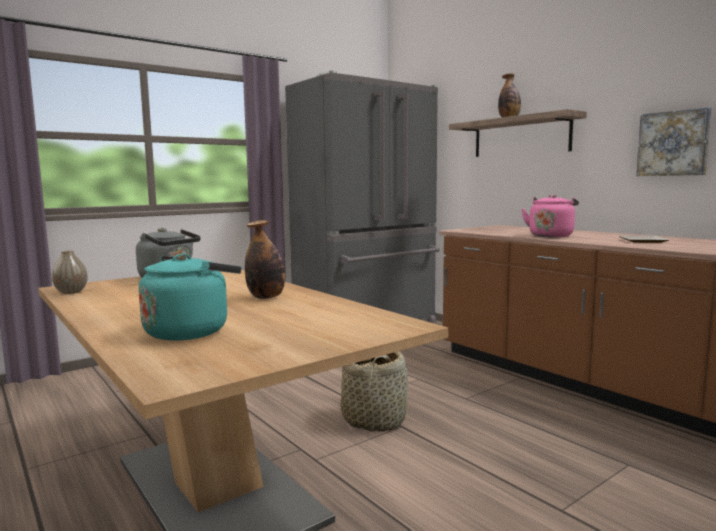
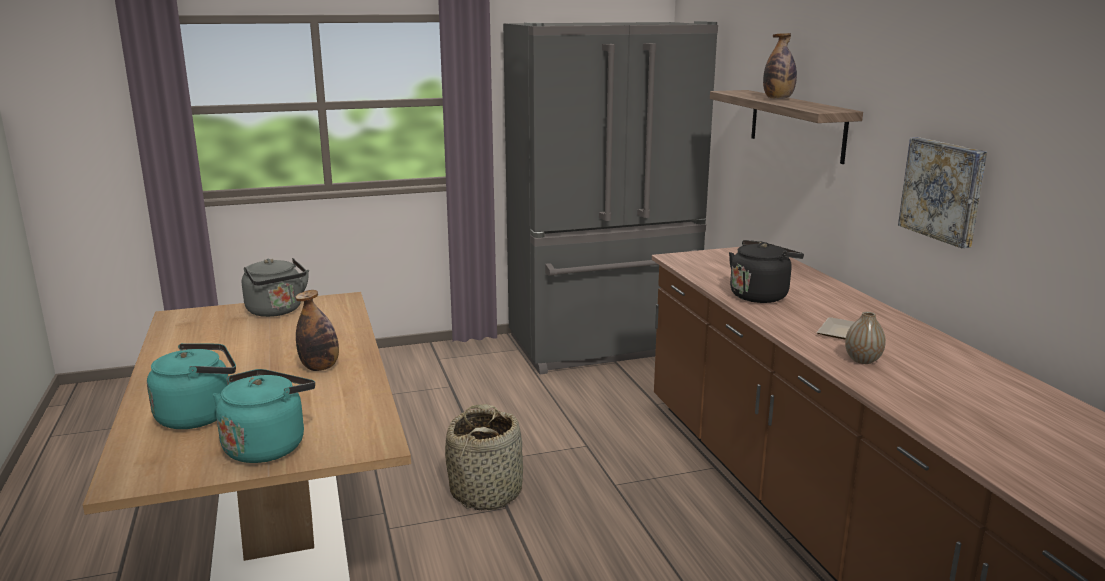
camera: 20 degrees right, 10 degrees up
(71, 292) = (172, 326): vase -> vase (862, 360)
(300, 338) = (267, 445): none -> turquoise kettle
(551, 235) = (760, 295): pink kettle -> black kettle

